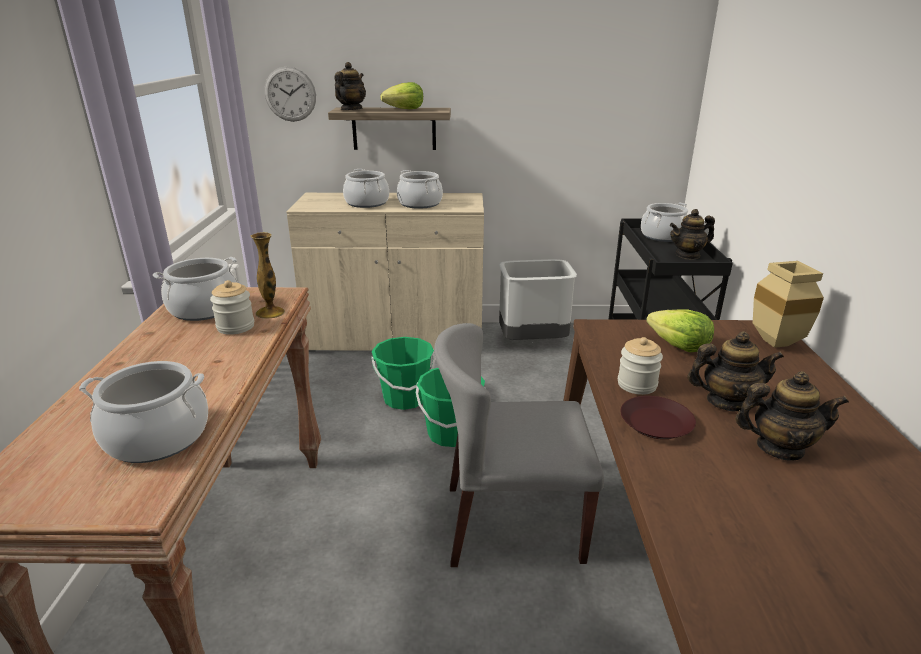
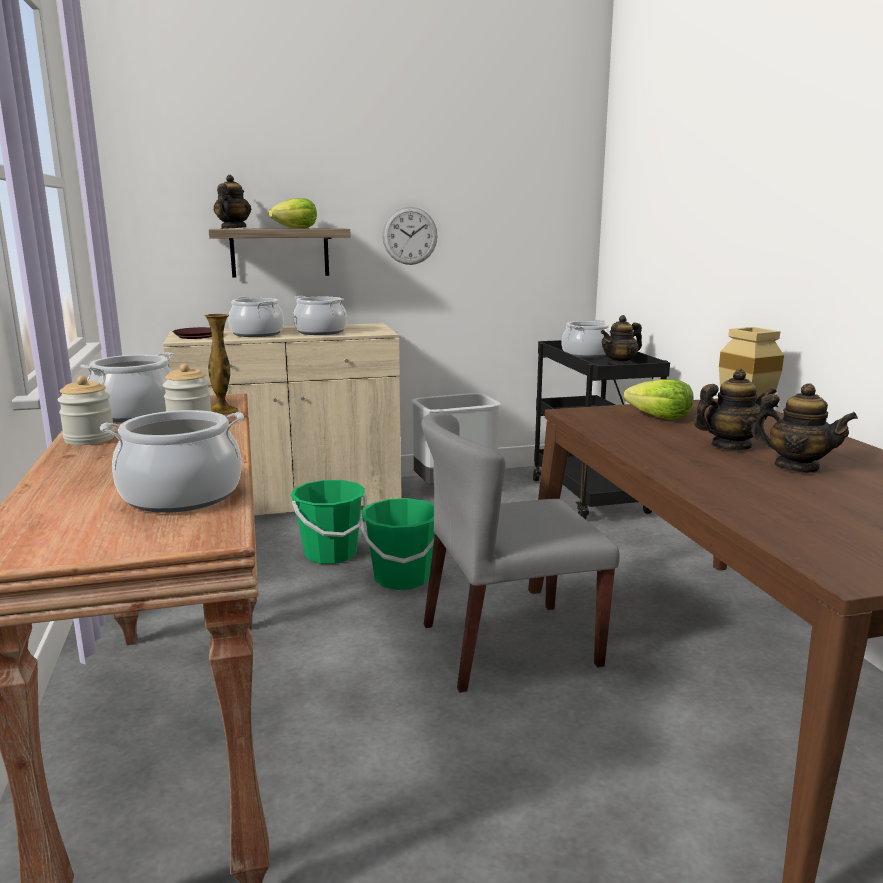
camera: 15 degrees left, 10 degrees down
(290, 94) = (154, 214): wall clock -> wall clock (410, 236)
(637, 385) = (641, 443): jar -> jar (89, 439)
(656, 424) = (678, 464): brown plate -> brown plate (196, 336)
(779, 448) = (796, 467): teapot -> teapot turned 45 degrees clockwise

